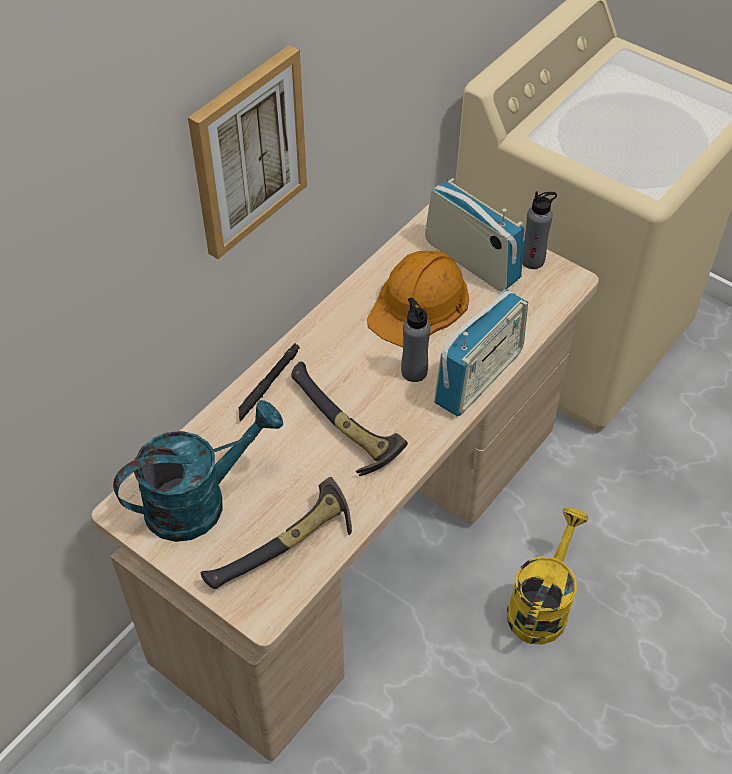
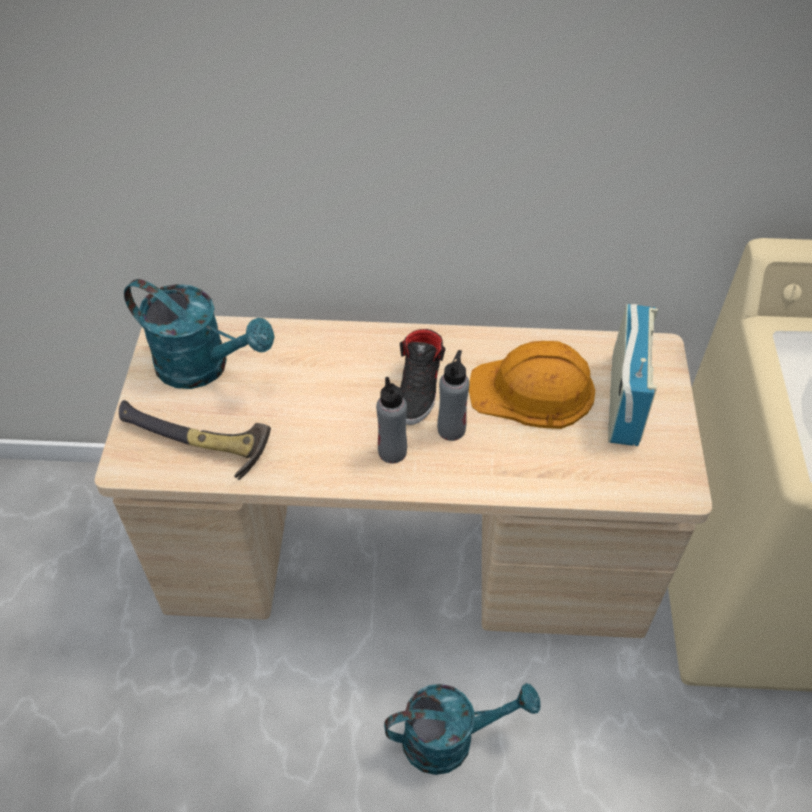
camera: 55 degrees right, 0 degrees up
(247, 152) = (399, 110): picture -> none
(268, 384) = (351, 342): black flashlight -> none
(341, 429) = (345, 414): hammer -> none
(357, 368) = (419, 389): none -> black shoe
(479, 377) = (488, 480): radio -> none
(532, 260) = (674, 446): grey bottle -> grey bottle (392, 452)
(541, 604) = (451, 738): yellow watering can -> turquoise watering can

